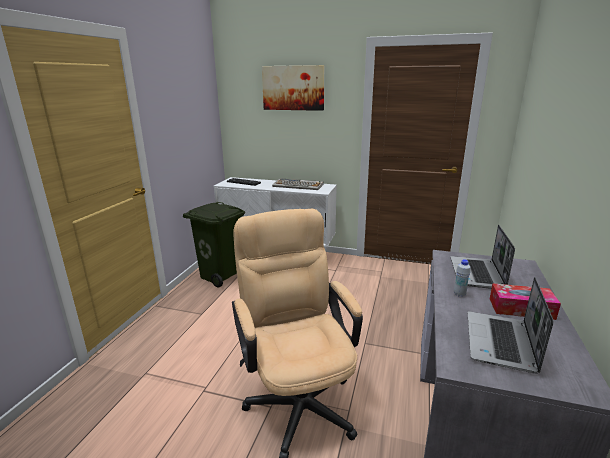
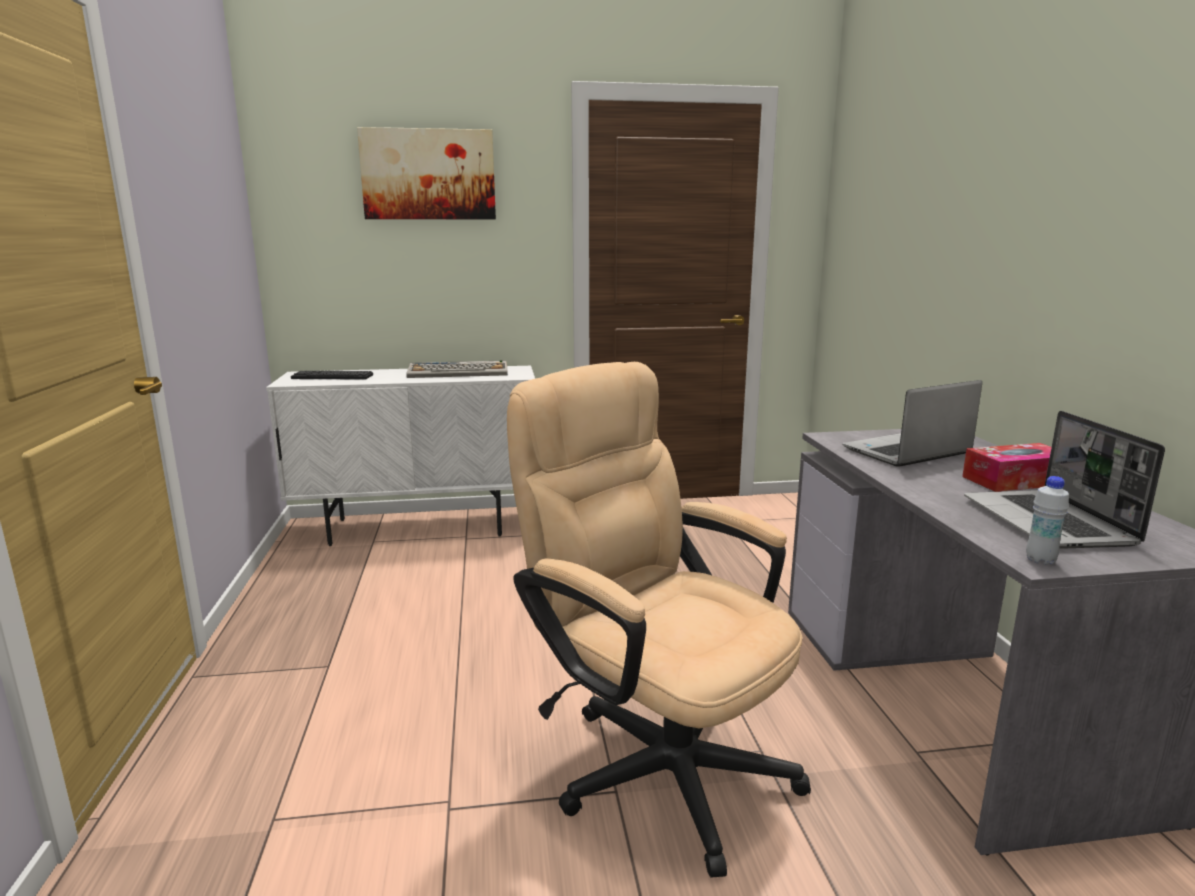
camera: 25 degrees left, 5 degrees down
(221, 275) = (318, 584): green trash can -> none
(459, 294) = (917, 478): white bottle -> white bottle (1040, 560)
(477, 274) = (906, 452): laptop -> laptop turned 75 degrees clockwise

